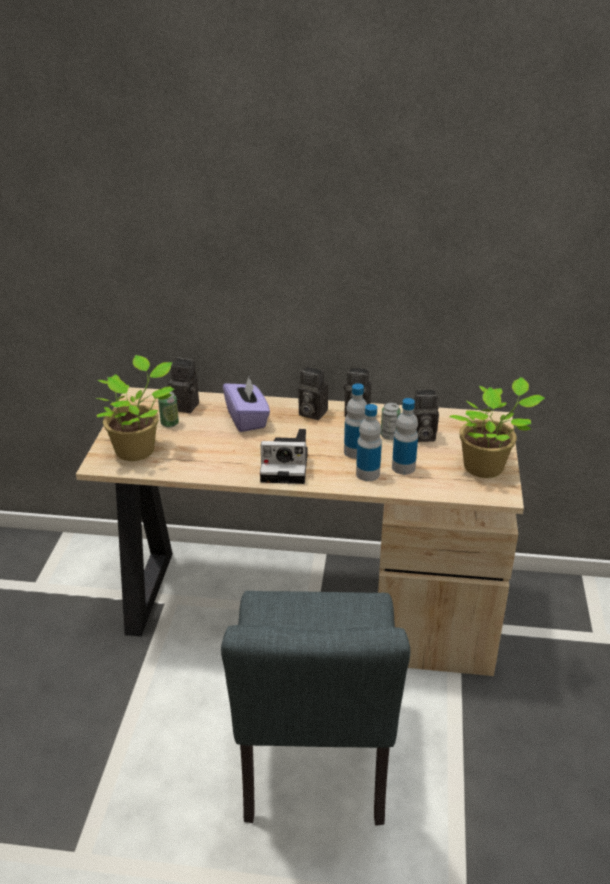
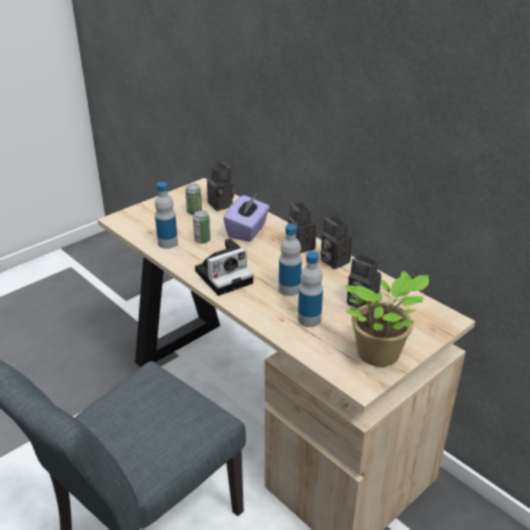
camera: 40 degrees right, 0 degrees up
(138, 450) = (151, 220): potted plant -> none
(287, 466) = (225, 276): camera -> camera turned 75 degrees counterclockwise
(367, 474) = (274, 310): bottle -> bottle (167, 243)
(389, 436) = (334, 290): can -> can (202, 240)

